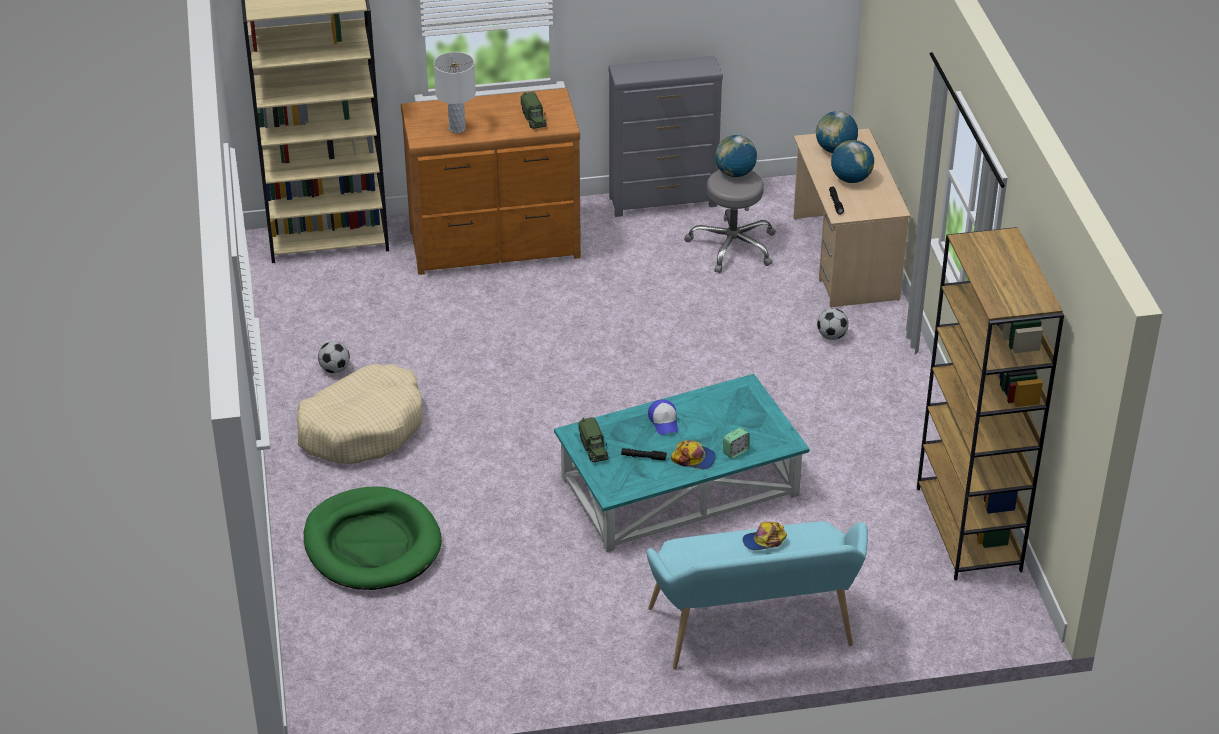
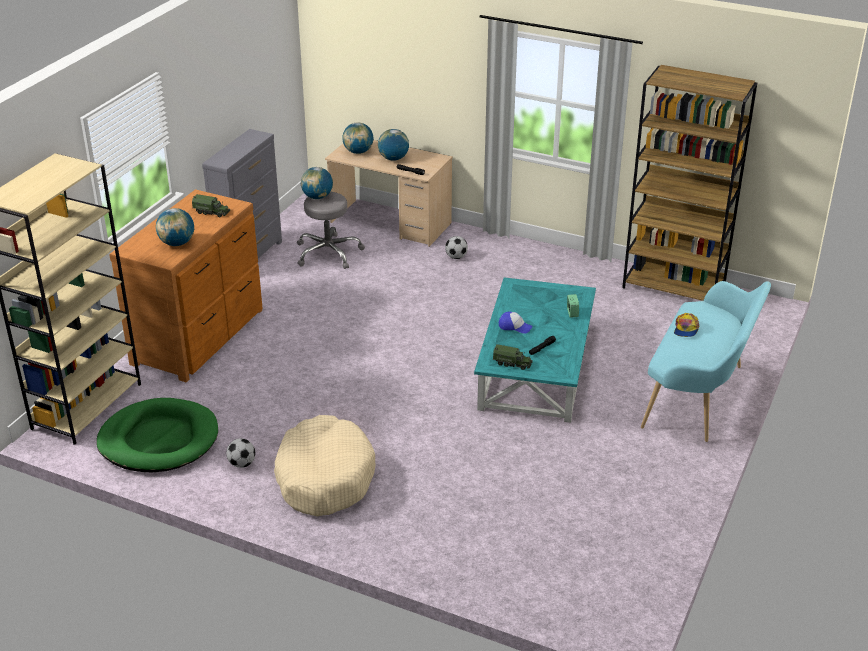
camera: 55 degrees left, 5 degrees down
(372, 544) = (459, 525): green dog bed -> green dog bed (159, 440)
(457, 128) = (177, 243): white table lamp -> globe
(694, 458) = (563, 330): cap -> none

